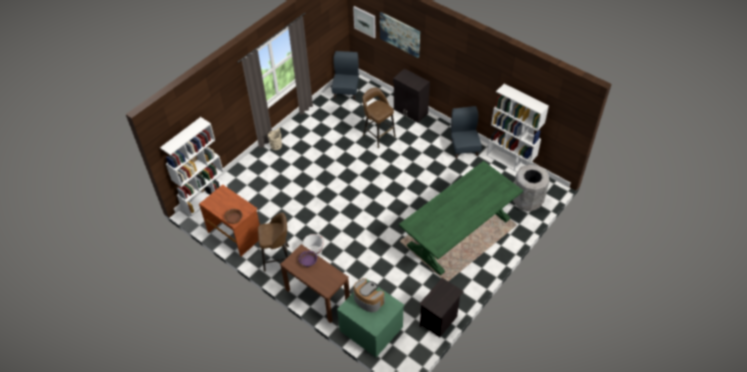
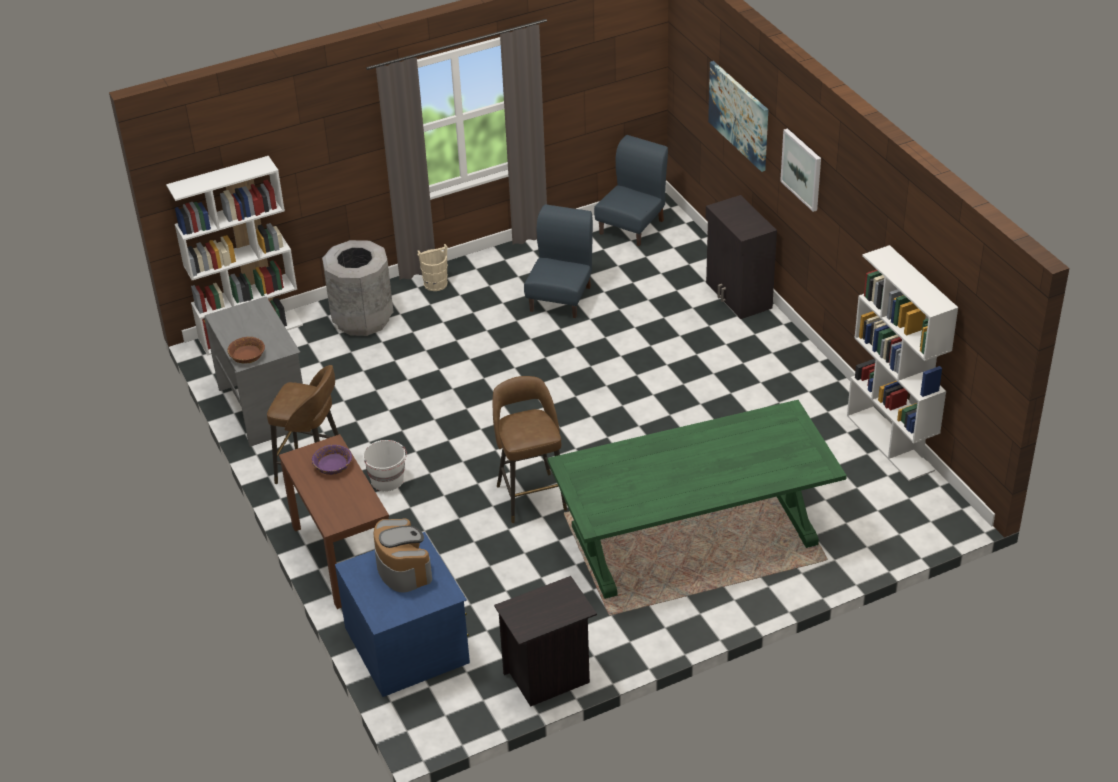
camera: 25 degrees right, 10 degrees down
(235, 234) = (265, 408): brown desk -> grey desk
(365, 21) = (690, 82): picture -> picture (802, 169)
(371, 328) = (408, 644): green dresser -> blue dresser
(378, 135) = (644, 320): brown stool -> brown stool (531, 496)
(464, 147) = (808, 389): blue chair -> blue chair (561, 298)
(527, 200) = (880, 523): grey trash can -> grey trash can (362, 319)

